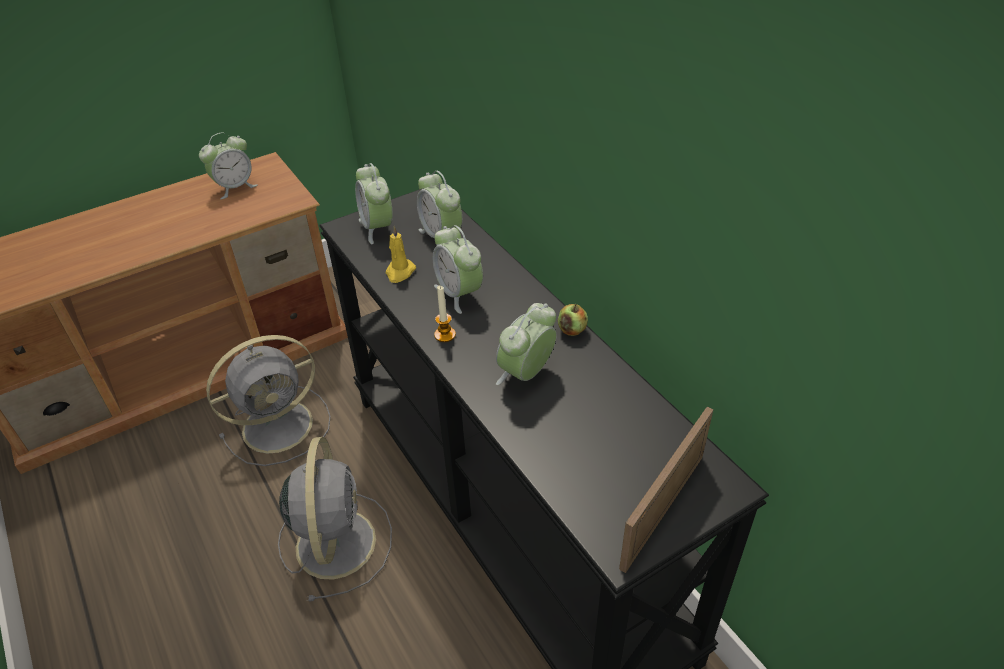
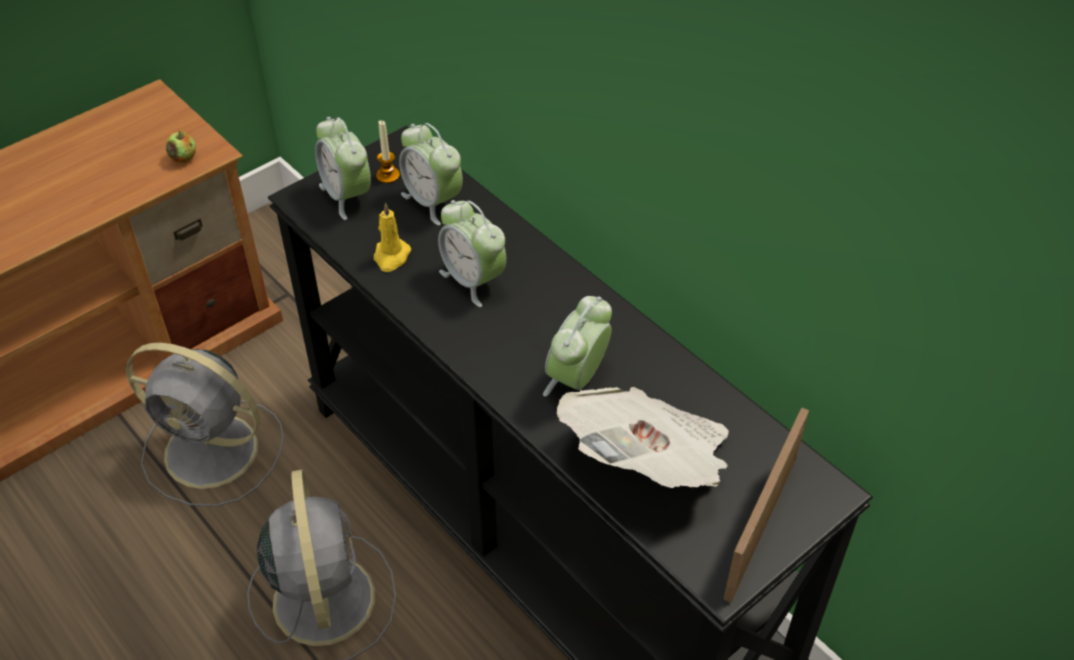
camera: 10 degrees left, 5 degrees up
(234, 187) = (117, 138): alarm clock -> none
(281, 424) = (215, 452): grey fan -> grey fan turned 60 degrees clockwise
(445, 335) = (467, 337): candle -> candle (388, 175)
(572, 330) = (621, 317): apple -> apple (183, 158)
(573, 445) = (648, 462): none -> newspaper

